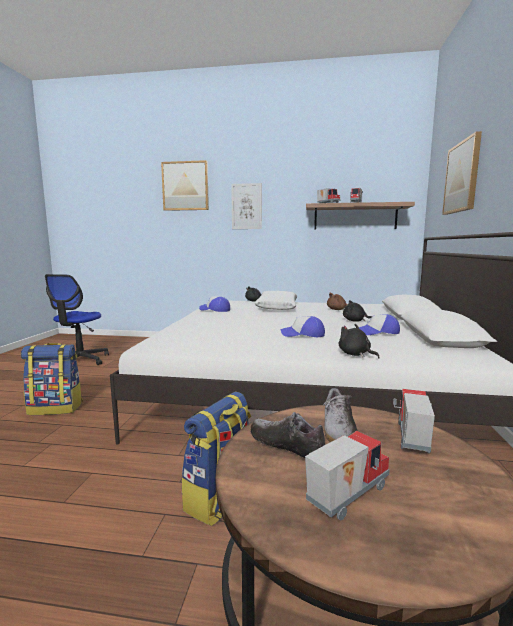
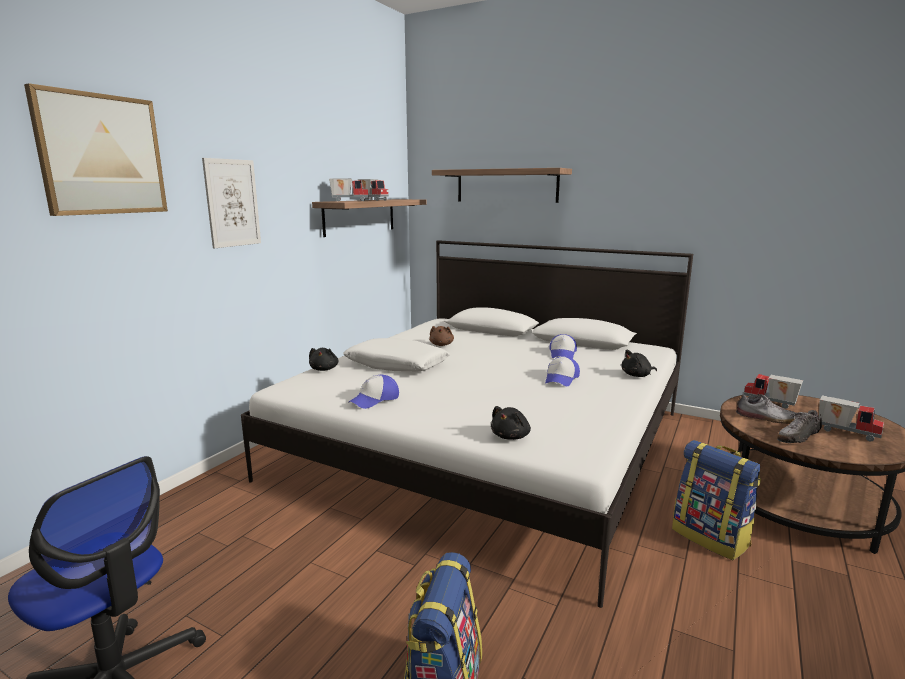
camera: 70 degrees left, 5 degrees up
(345, 495) = (847, 432): toy truck -> toy truck turned 150 degrees clockwise
(355, 321) = (508, 350): black plush toy -> black plush toy (511, 436)
(462, 177) = (506, 186): picture -> shelf

